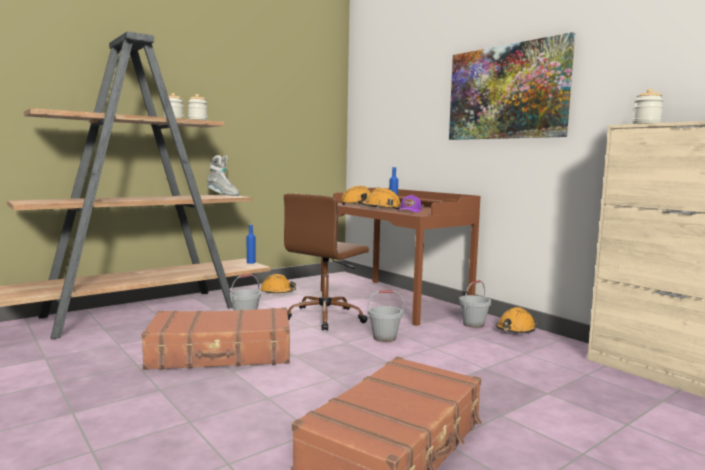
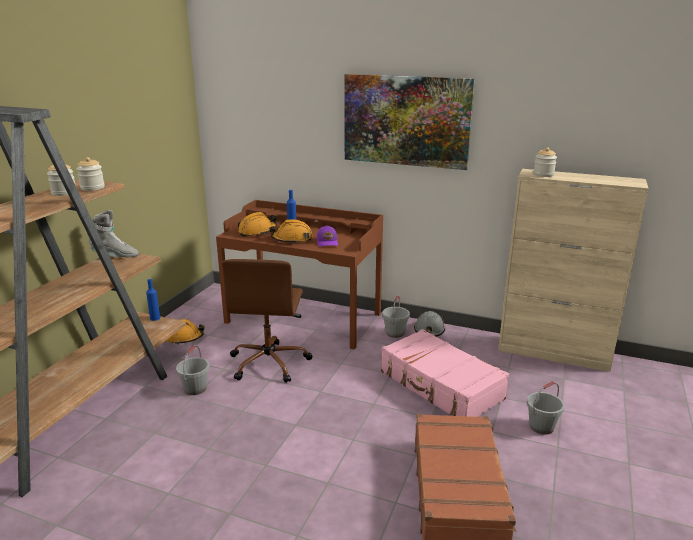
camera: 30 degrees left, 15 degrees up
(221, 354) = (231, 447): brown suitcase -> none
(384, 338) = (345, 375): grey bucket -> grey bucket (541, 427)
(479, 367) = (440, 386): none -> pink suitcase
(515, 330) = (429, 330): orange hard hat -> grey hard hat

